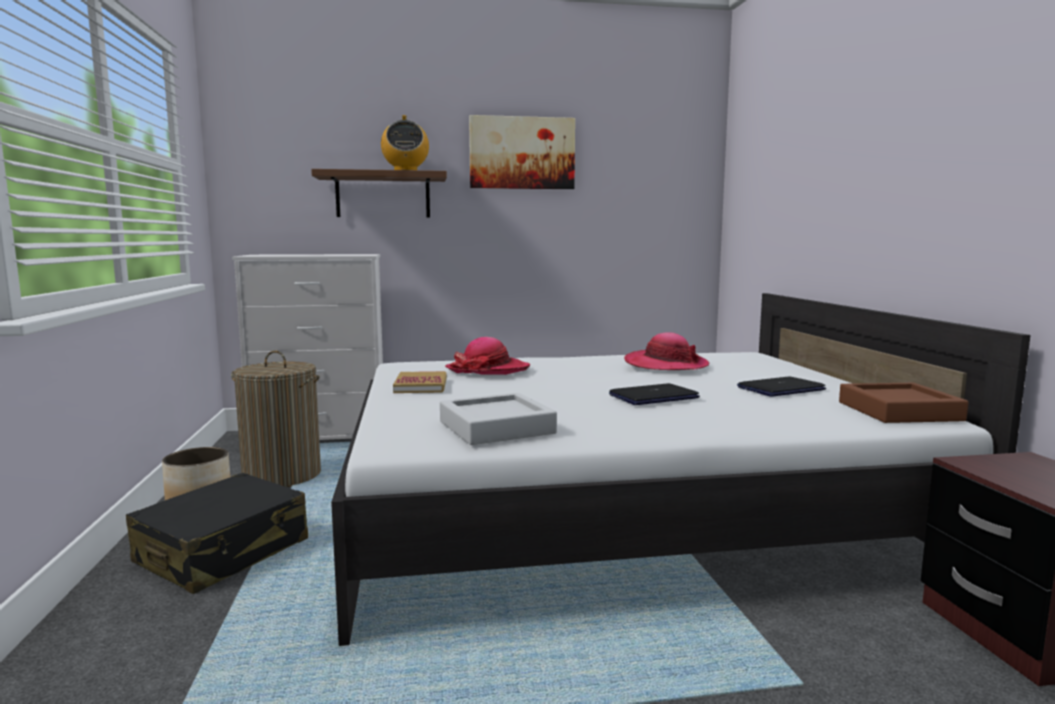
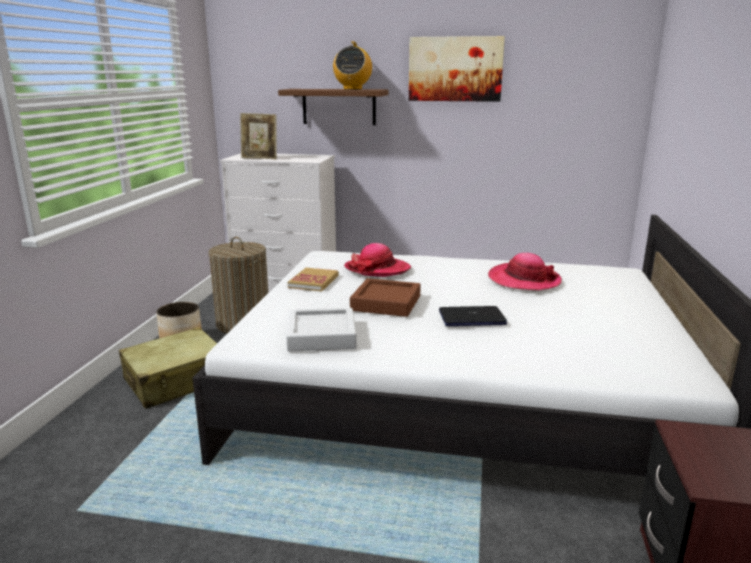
camera: 20 degrees right, 10 degrees up
(223, 552) = (176, 381): black suitcase -> beige suitcase
(288, 255) = (259, 158): none -> picture frame
(781, 389) = (594, 322): laptop -> none
(899, 411) = (670, 366): brown tray -> brown tray (386, 303)

